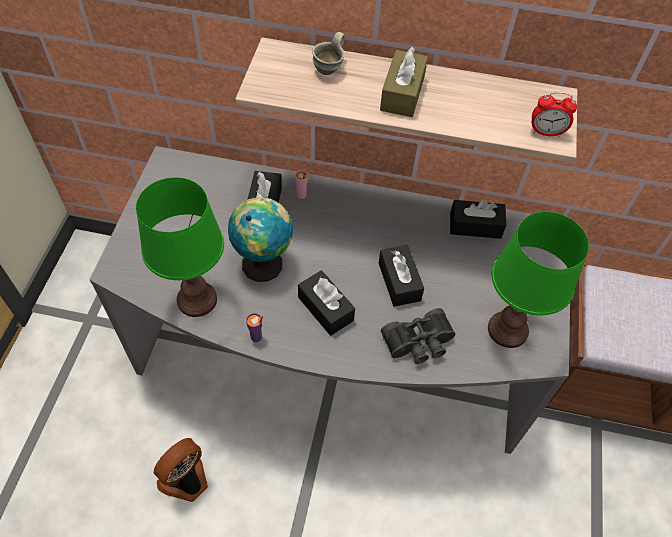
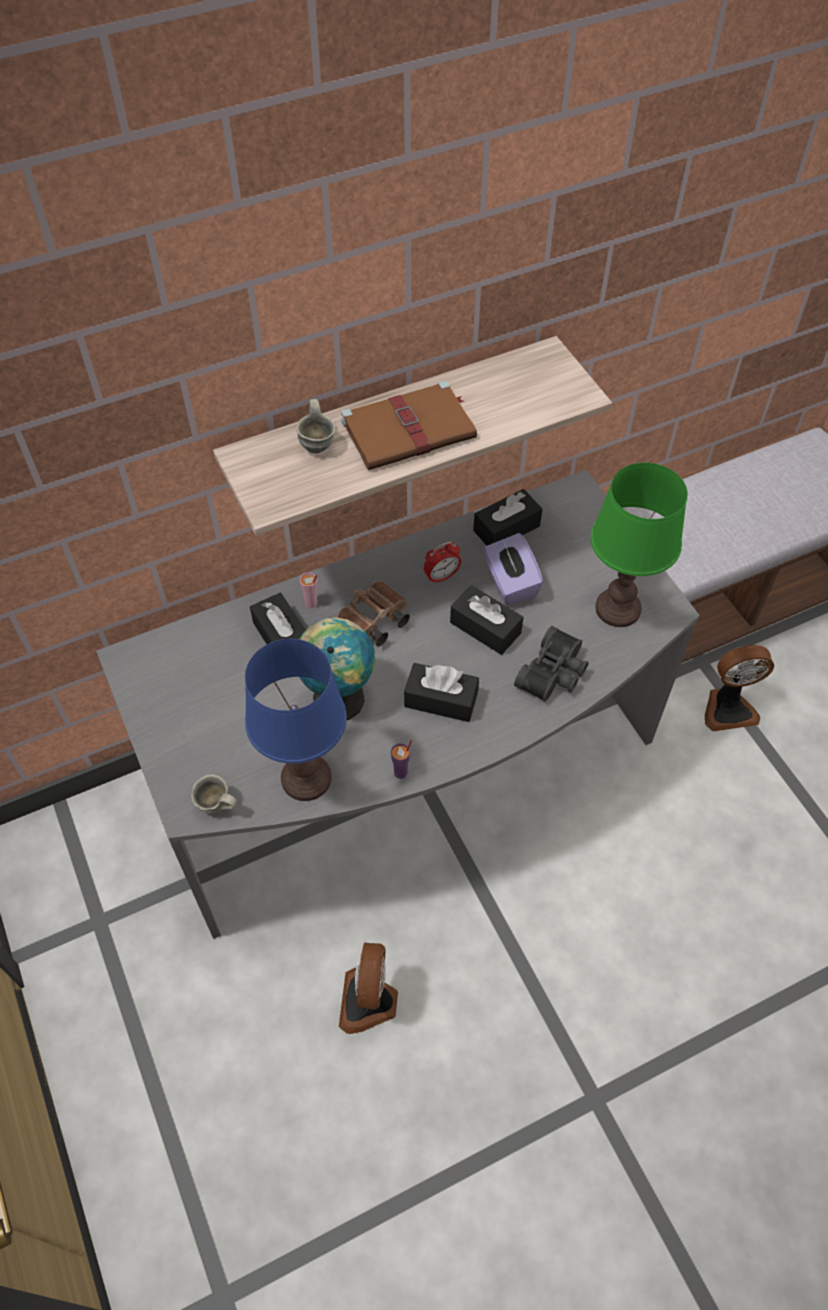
camera: 35 degrees left, 0 degrees up
(131, 280) = (216, 807): none -> grey mug
(196, 300) = (306, 779): green table lamp -> blue table lamp
(327, 232) = (372, 624): none -> brown binoculars
(402, 93) = (410, 429): brown tissue box -> brown book
(444, 263) = (510, 583): none -> purple tissue box
(546, 132) = (569, 394): alarm clock -> alarm clock (442, 576)
(589, 470) = (728, 708): none -> fan

